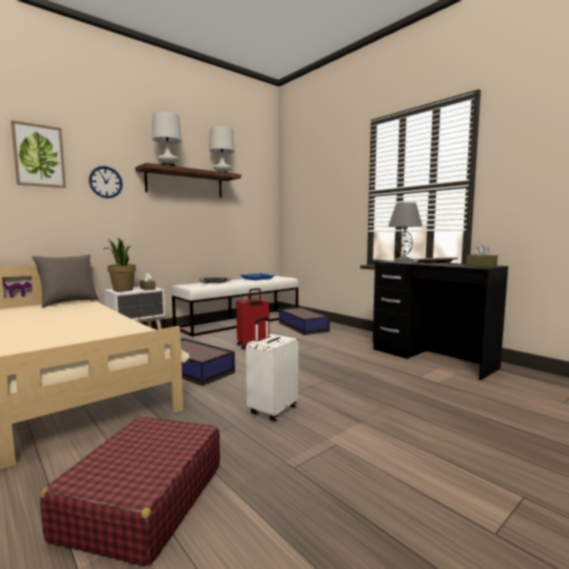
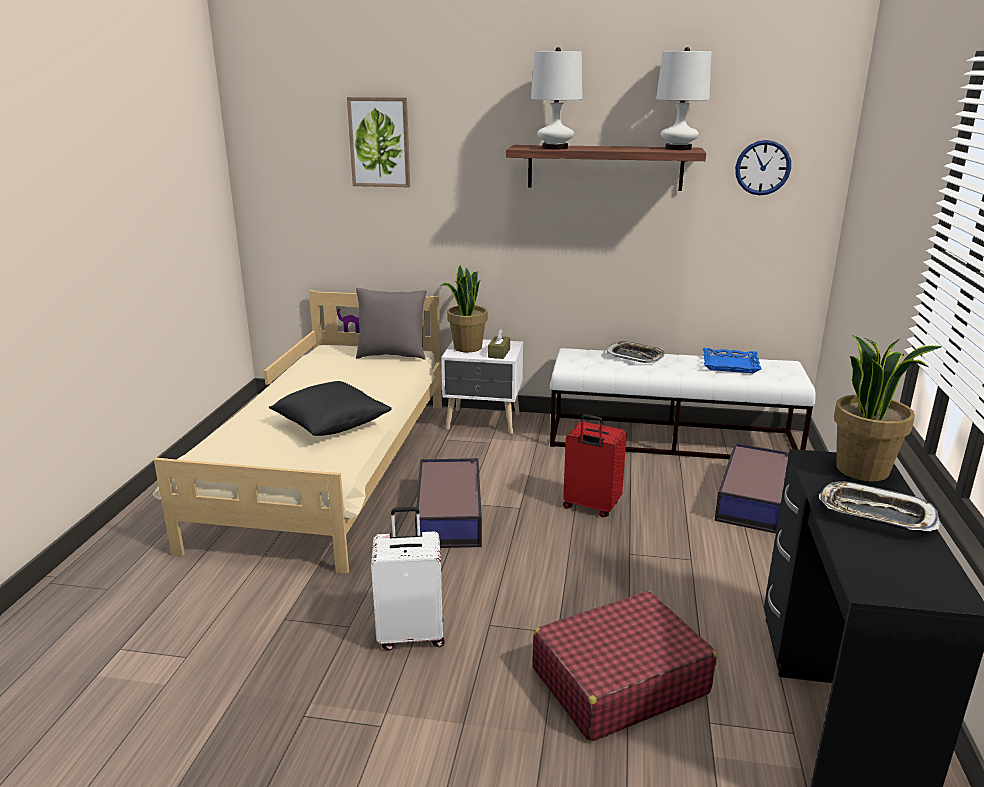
camera: 50 degrees right, 15 degrees up
(101, 325) = (331, 425): none -> black pillow
(105, 182) = (466, 174): wall clock -> wall clock (762, 167)
(143, 500) = (184, 653): red suitcase -> red suitcase (619, 681)
(403, 261) = (863, 469): grey table lamp -> potted plant
(481, 265) = (915, 581): brown tissue box -> none

